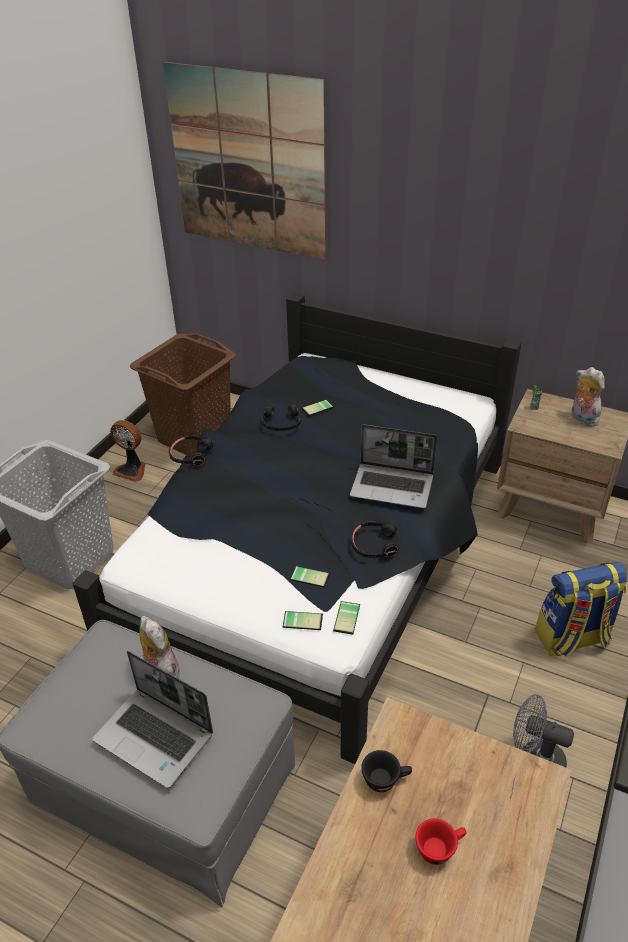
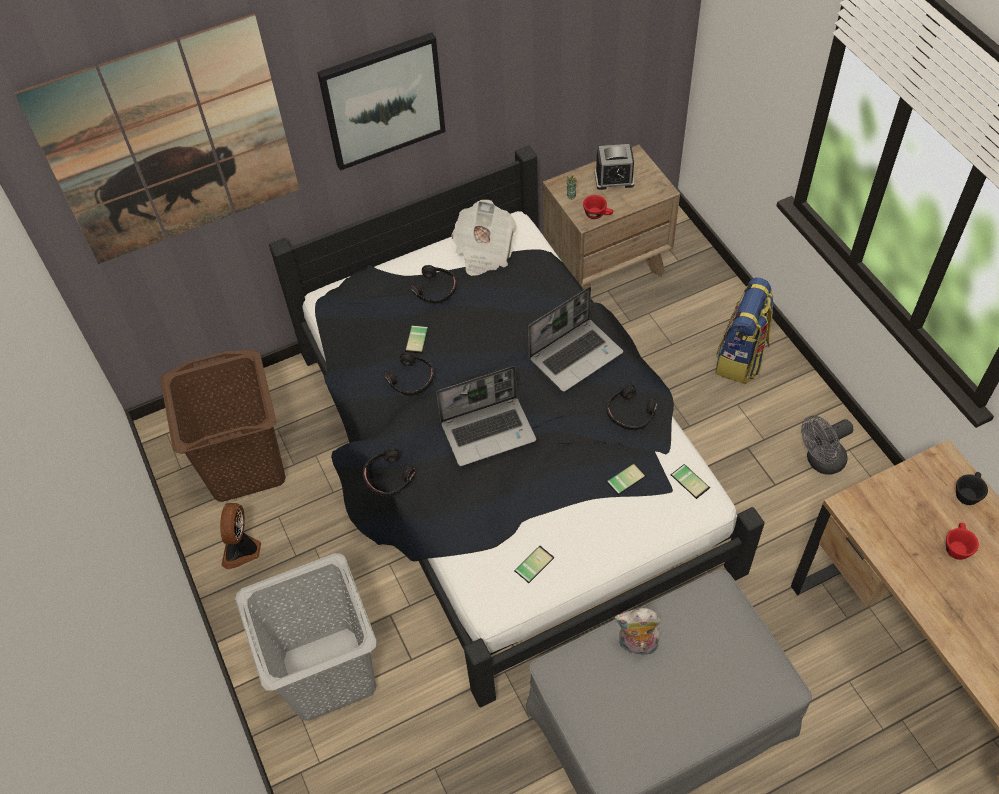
camera: 50 degrees left, 15 degrees up
(132, 470) = (242, 550): fan -> fan turned 120 degrees clockwise
(156, 737) = (703, 680): laptop -> laptop (489, 431)
(303, 619) = (668, 511): phone -> phone (532, 563)
(369, 394) = (435, 289): none -> black headphones
(386, 779) = (889, 543): black cup -> black cup (967, 493)
(406, 218) = (382, 100): none -> picture
(430, 398) = (484, 251): none -> newspaper
(536, 428) = (598, 214): none -> red cup
(581, 419) = (614, 179): plush toy -> alarm clock

